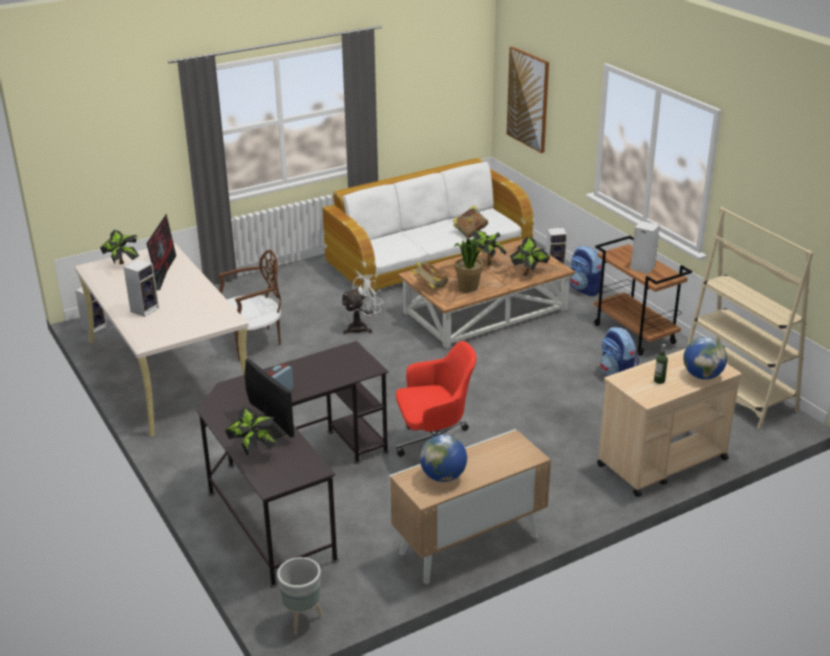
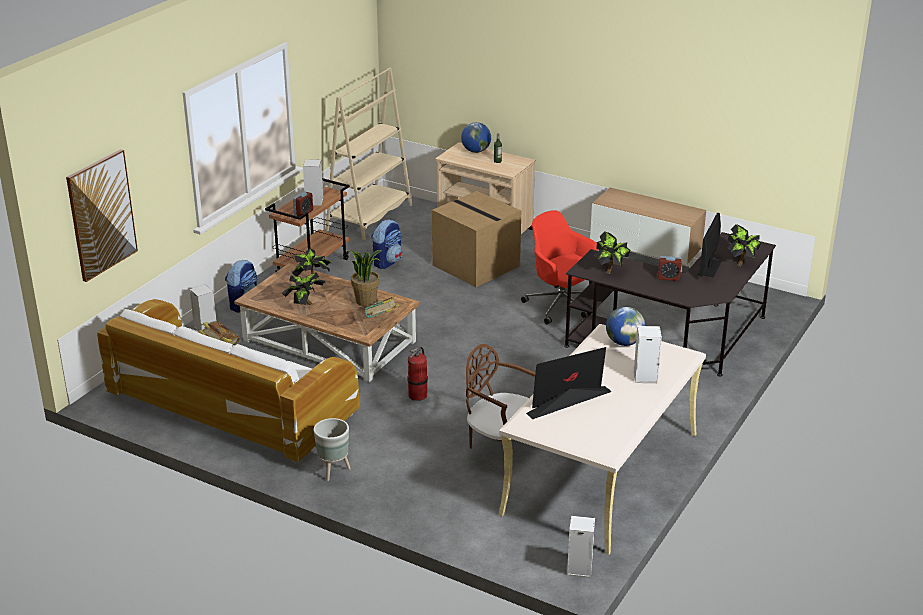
camera: 120 degrees left, 0 degrees up
(122, 265) = (585, 432): potted plant -> potted plant (610, 270)
(303, 619) = (772, 298): grey planter -> grey planter (333, 471)
(361, 327) = (418, 395): white fan -> fire extinguisher
(443, 476) = (669, 211): globe -> globe (624, 342)
(568, 426) = (477, 265): none -> cardboard box
(619, 258) = (303, 213): none -> alarm clock

